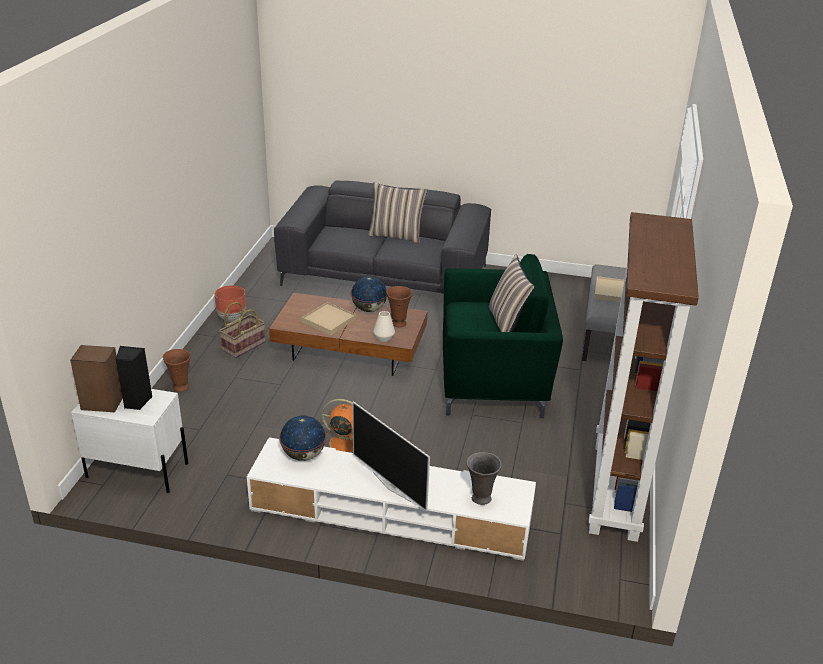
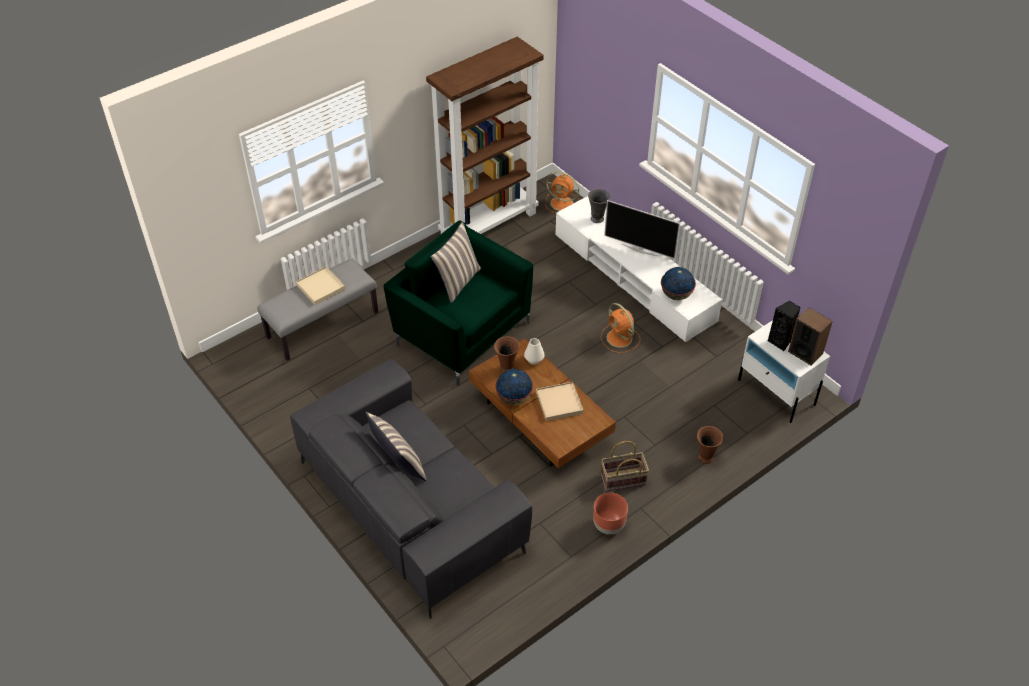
camera: 140 degrees left, 15 degrees up
(392, 486) = (640, 249): television -> television turned 120 degrees clockwise
(576, 566) = (563, 203): none -> orange fan

